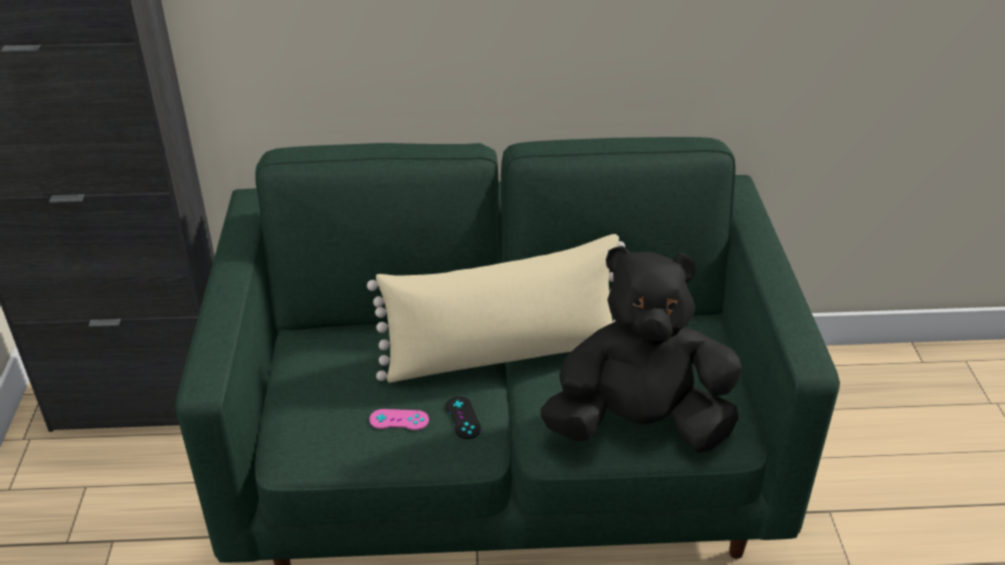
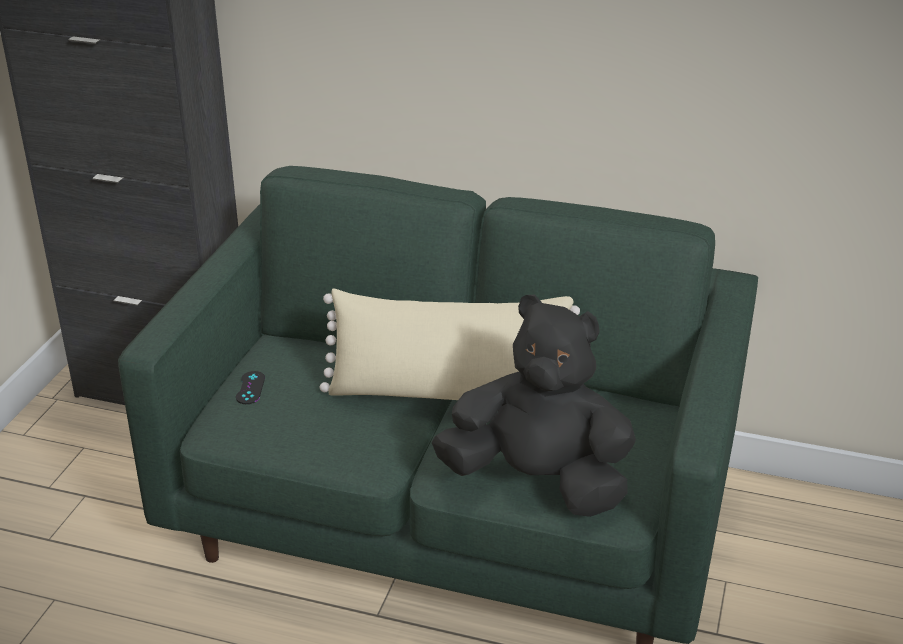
camera: 20 degrees right, 5 degrees down
(399, 420) = (321, 427): pink game controller -> none
(463, 418) = (378, 438): black game controller -> black game controller (250, 388)

